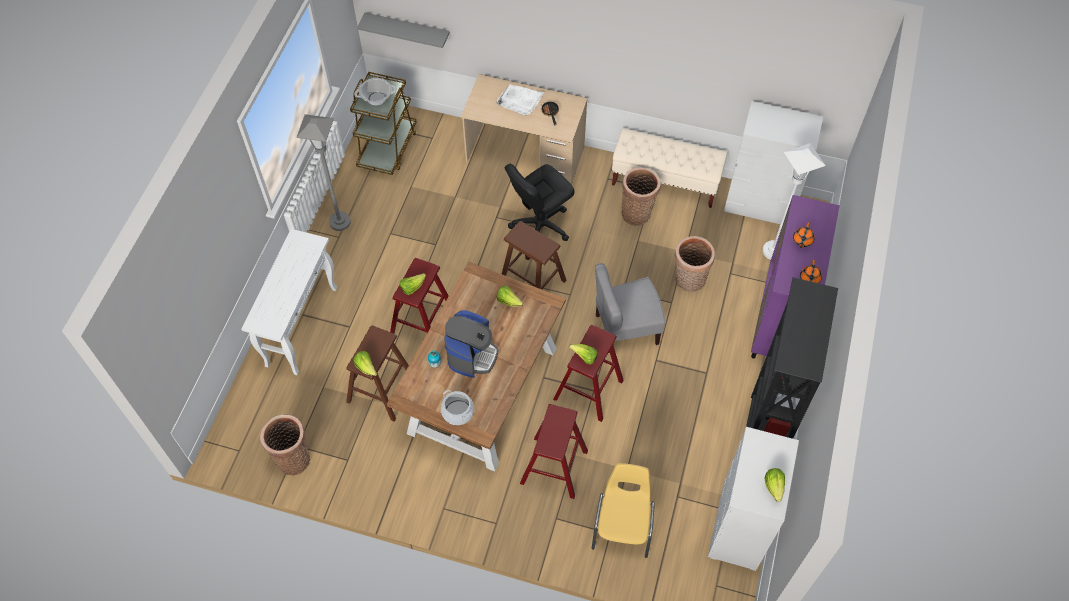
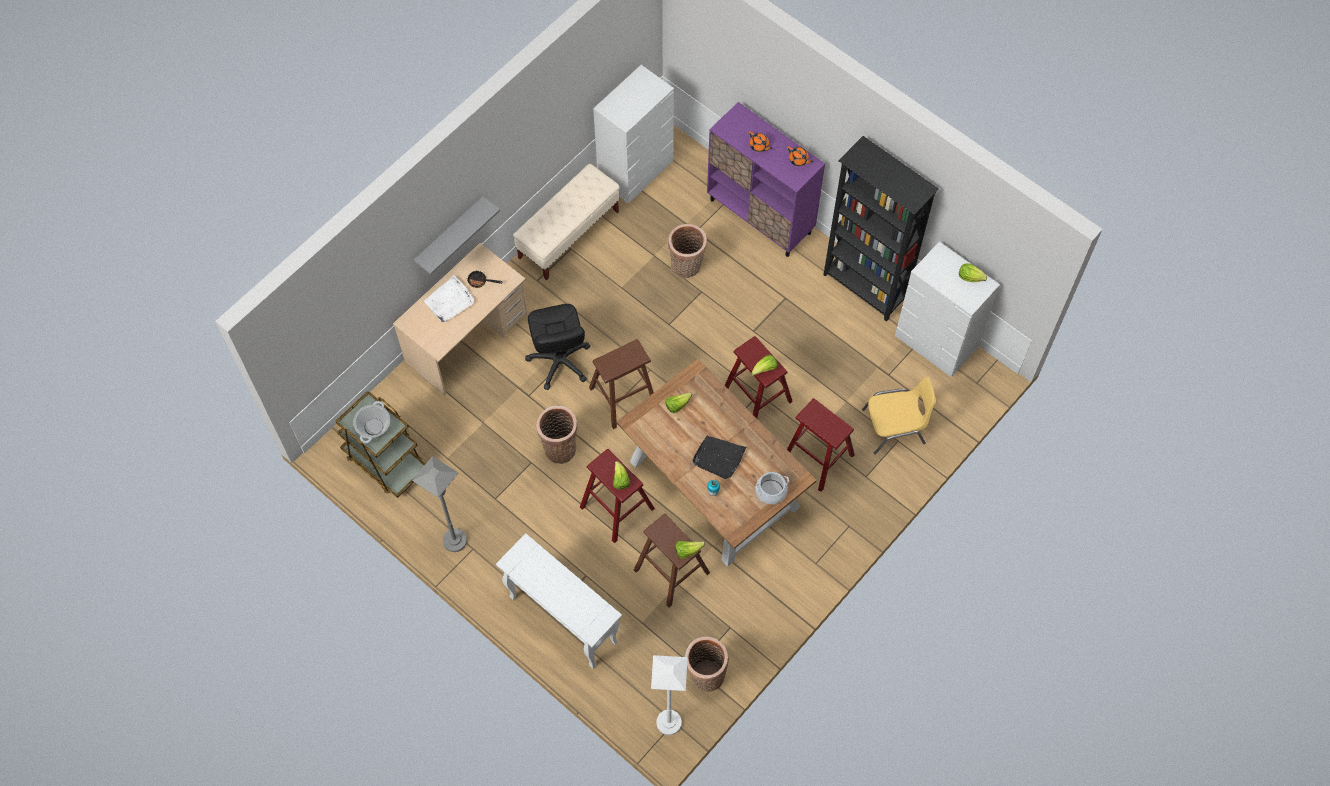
camera: 65 degrees left, 5 degrees up
(408, 30) = (326, 356): grey shelf -> grey shelf (450, 234)
(472, 355) = (718, 458): coffee machine -> black tray
(623, 524) = (895, 427): yellow chair -> yellow chair turned 135 degrees clockwise
(626, 328) = (709, 340): grey chair -> none
(637, 212) = (590, 273): basket -> basket (559, 447)
(773, 251) = (690, 186): white floor lamp -> white floor lamp (669, 722)

